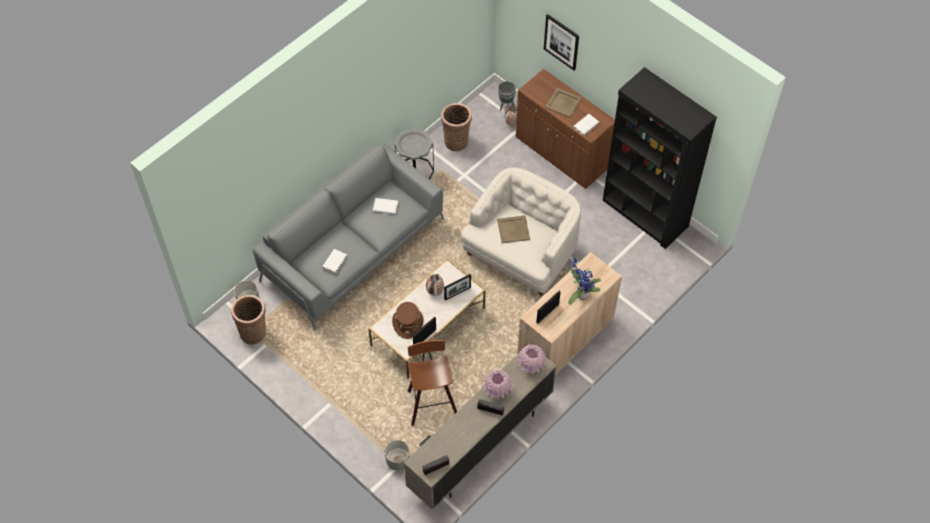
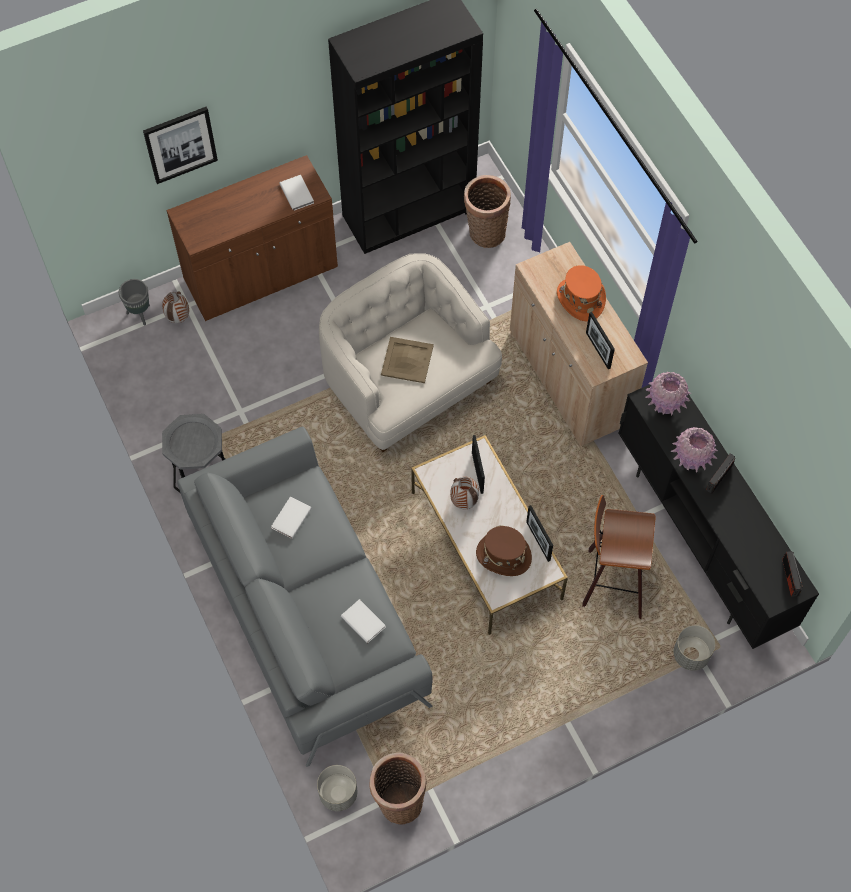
camera: 70 degrees left, 5 degrees up
(456, 140) = (171, 401): basket -> basket (485, 232)
(480, 446) = (702, 540): beige tv stand -> black tv stand
(563, 103) = (243, 207): beige tray -> none
(581, 293) = (580, 299): potted plant -> orange hat

